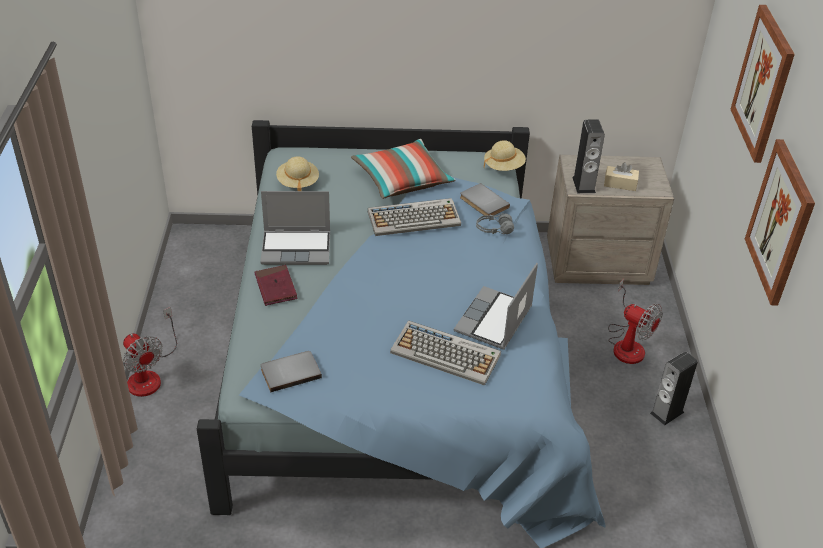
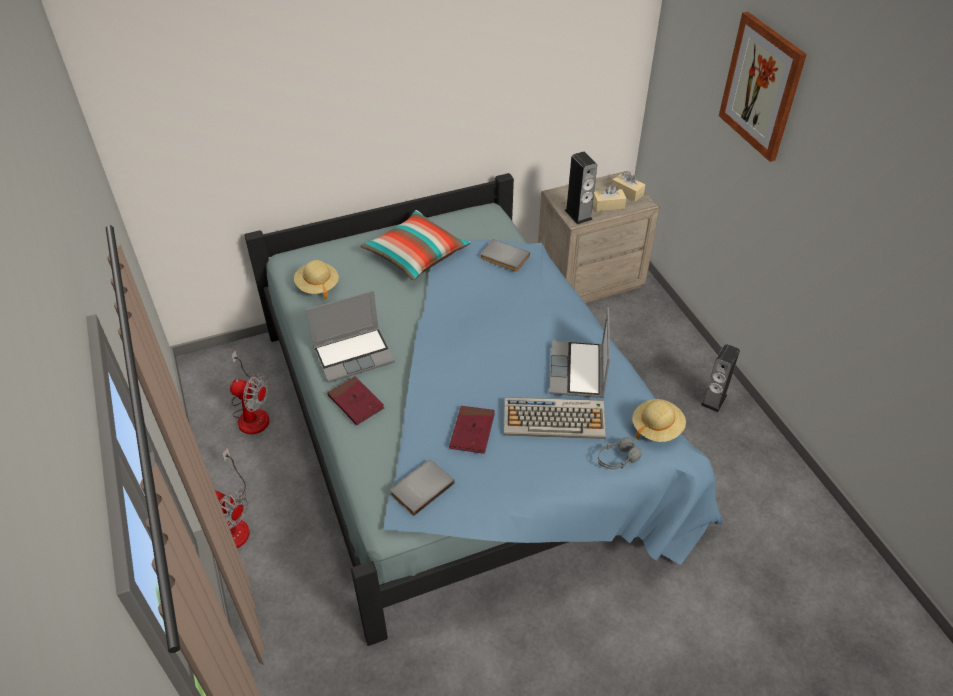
camera: 20 degrees left, 5 degrees up
(363, 341) = (472, 431): none -> red book
(414, 218) = (450, 291): keyboard -> none
(494, 229) = (528, 281): grey headphones -> grey headphones (617, 459)
(503, 167) = (500, 216): beige hat -> beige hat (656, 428)
(627, 343) = (650, 347): fan -> fan (251, 413)
(647, 177) = (627, 192): none -> beige tissue box
(780, 222) = (820, 212): picture -> none

